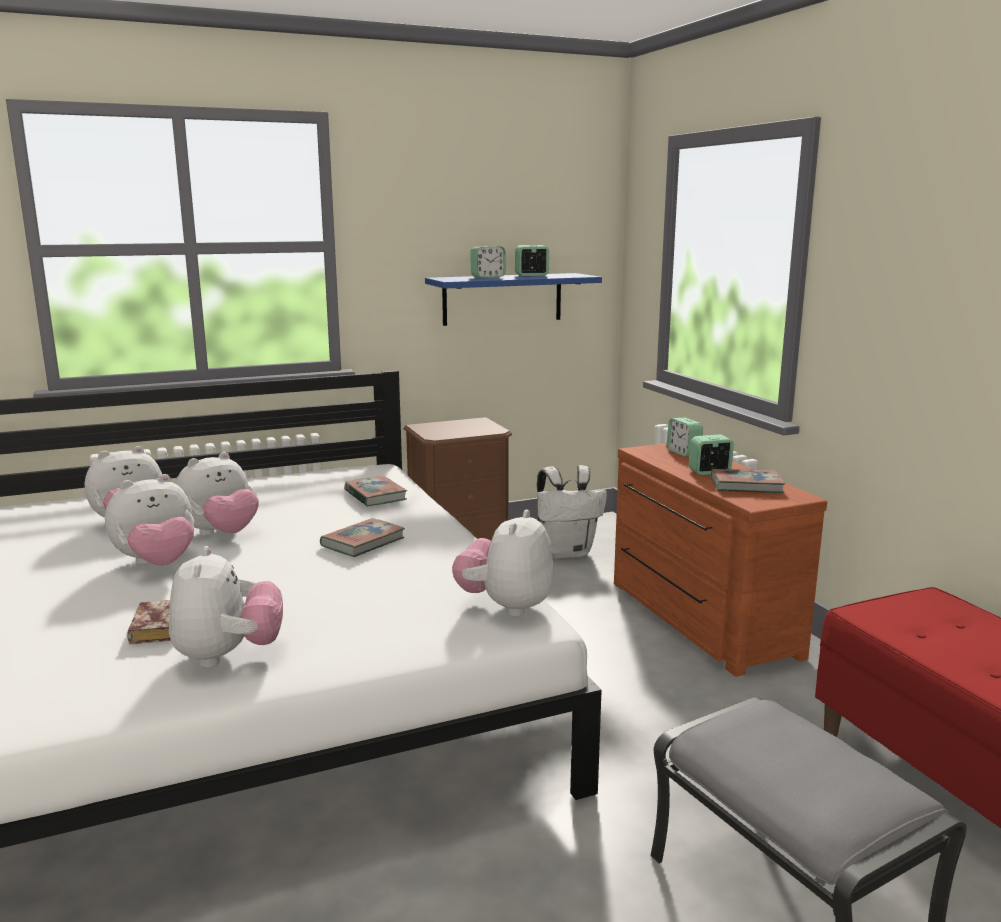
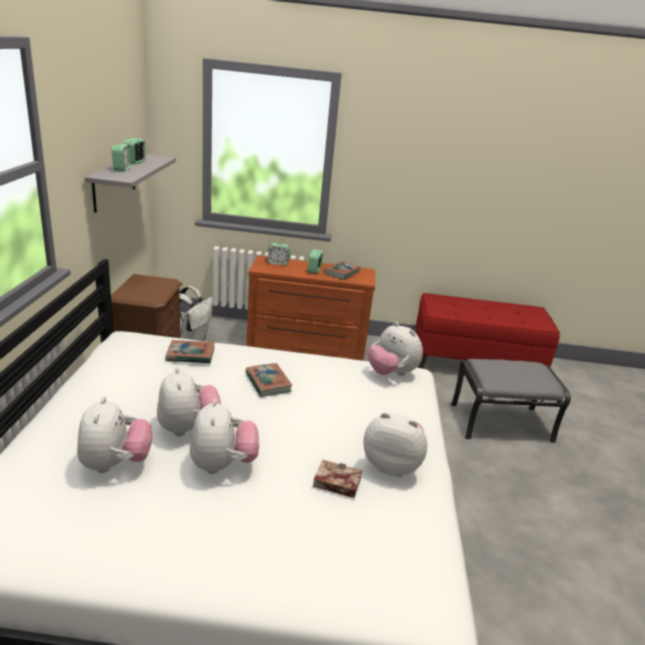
camera: 65 degrees left, 10 degrees up
(502, 299) = (114, 182): blue shelf -> grey shelf

